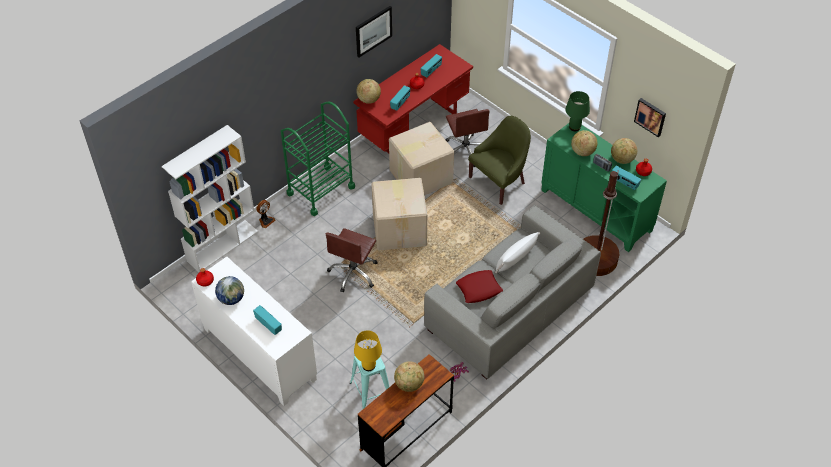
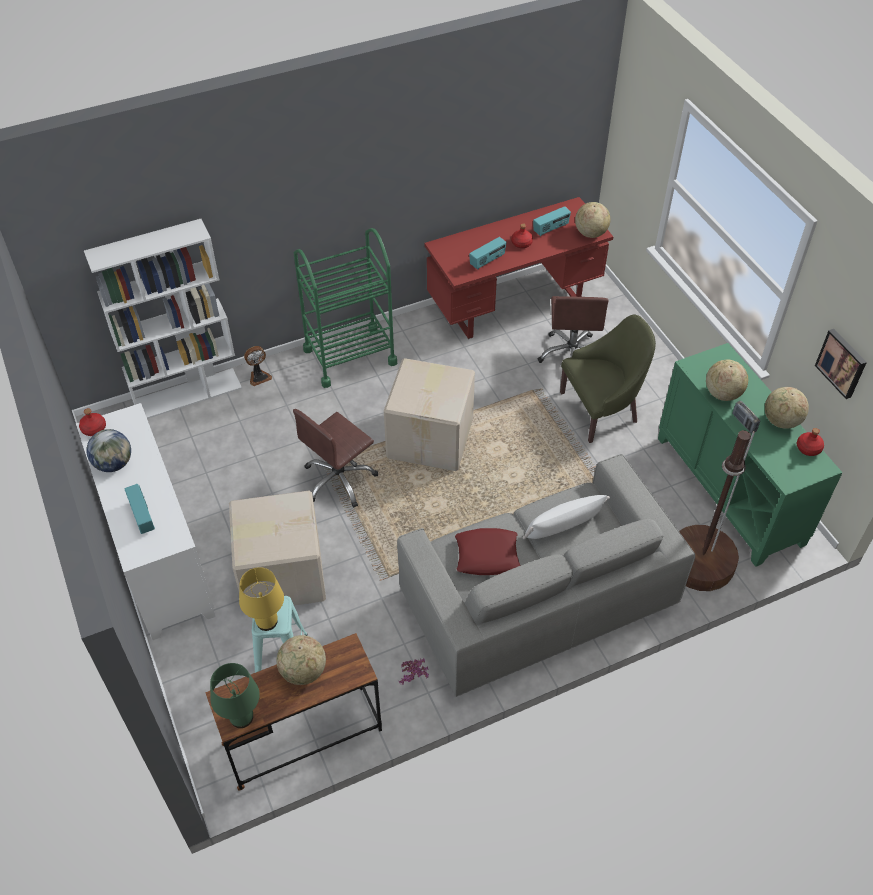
camera: 20 degrees right, 0 degrees up
(368, 100) = (446, 246): globe -> globe (590, 233)
(373, 31) = (467, 144): picture -> none
(420, 176) = (492, 373): cardboard box -> cardboard box (281, 572)
(575, 127) = (725, 355): green table lamp -> green table lamp (242, 718)
(624, 183) = (770, 458): radio -> none

